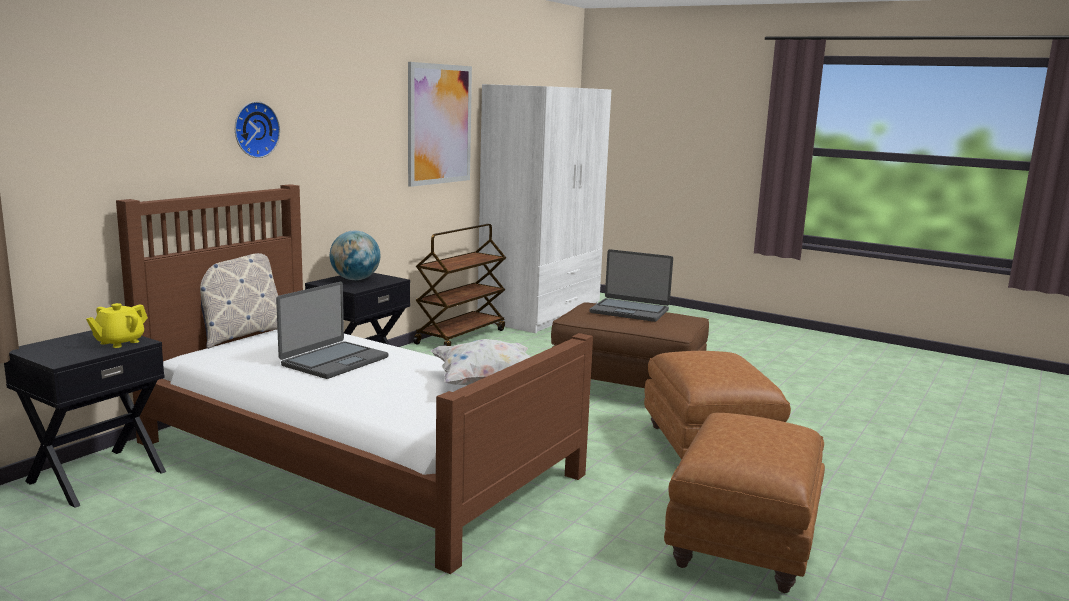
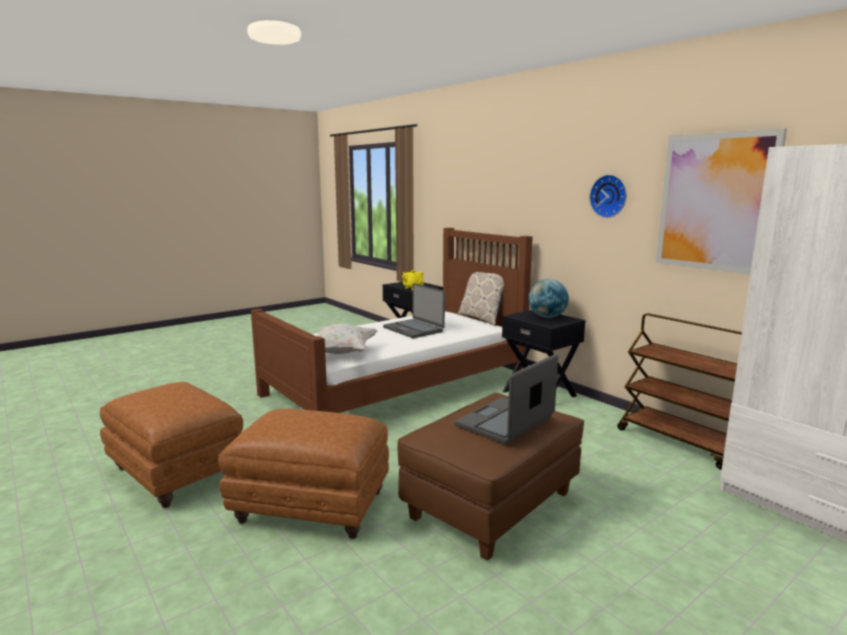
camera: 110 degrees right, 0 degrees up
(254, 129) = (521, 197): wall clock -> wall clock (609, 196)

